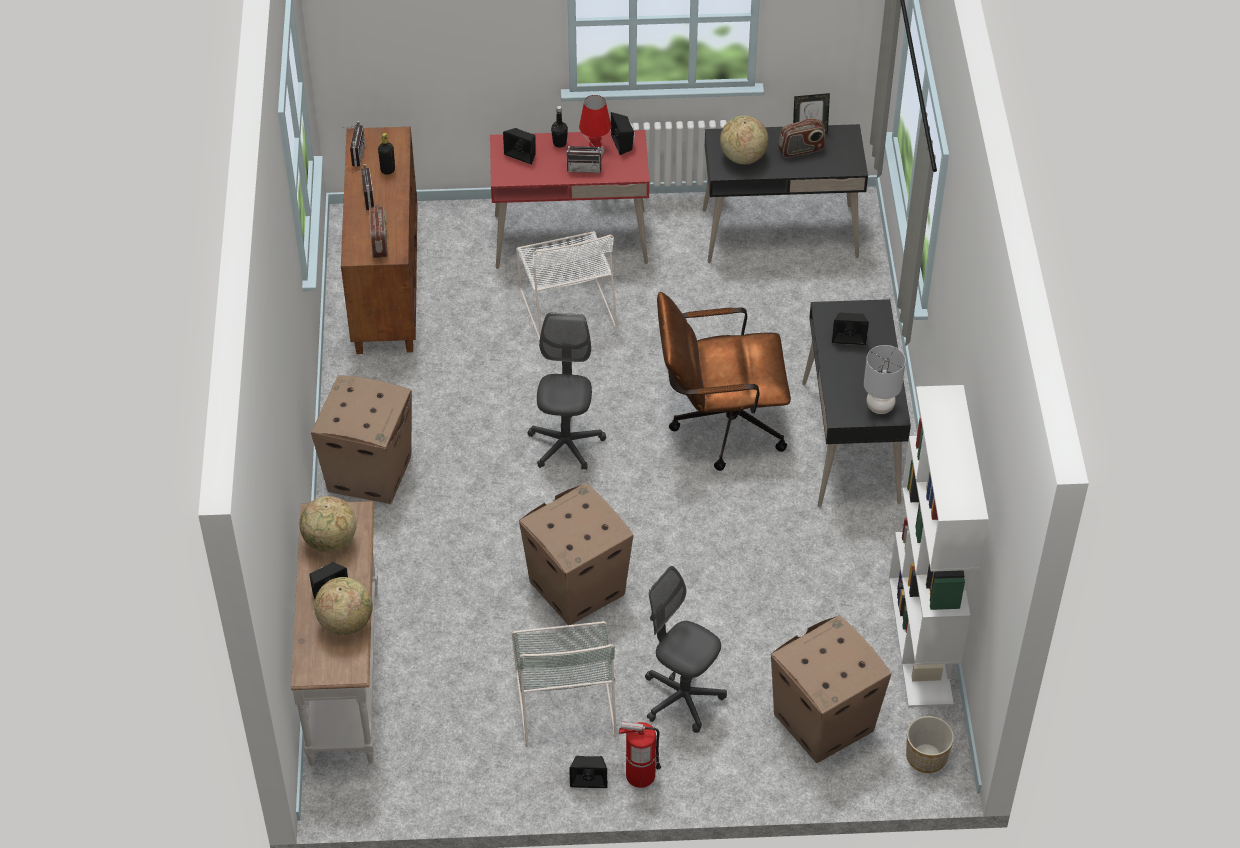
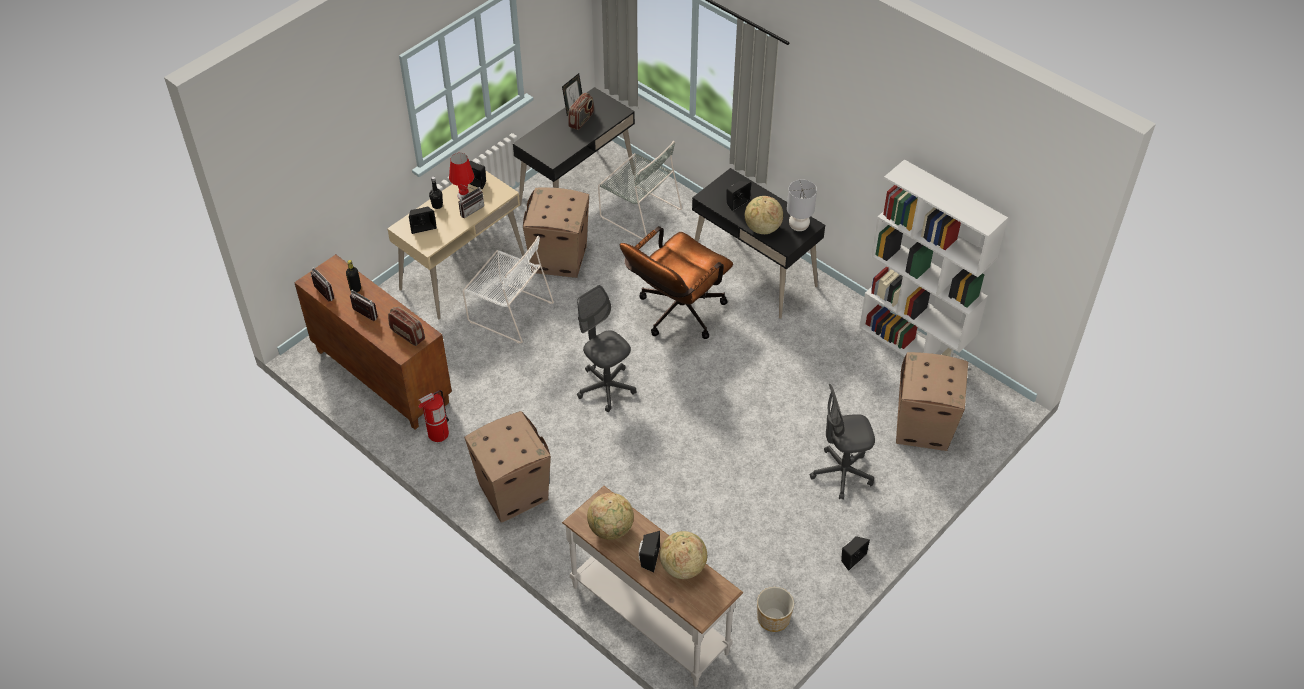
camera: 45 degrees left, 0 degrees up
(565, 700) = (785, 526): grey chair -> grey chair (638, 212)
(570, 239) = (462, 272): red desk -> beige desk
(575, 589) = (713, 462): cardboard box -> cardboard box (559, 259)
(640, 775) = (874, 533): fire extinguisher -> fire extinguisher (438, 434)
(742, 157) = (554, 145): globe -> globe (762, 228)
(926, 757) = (990, 404): planter -> planter (773, 619)

